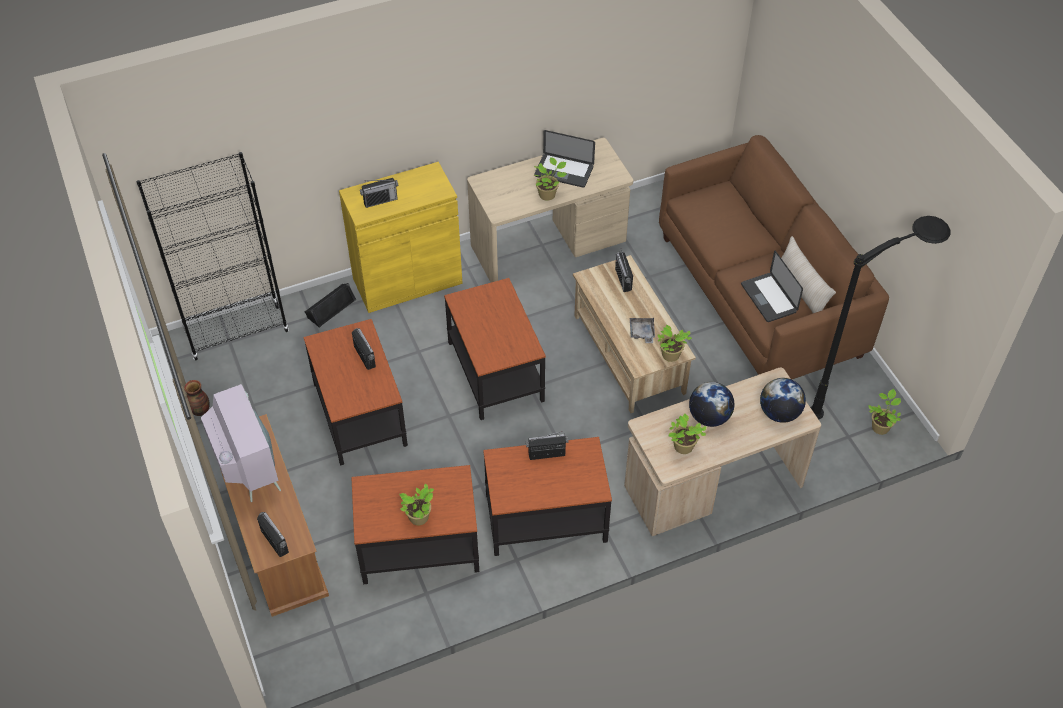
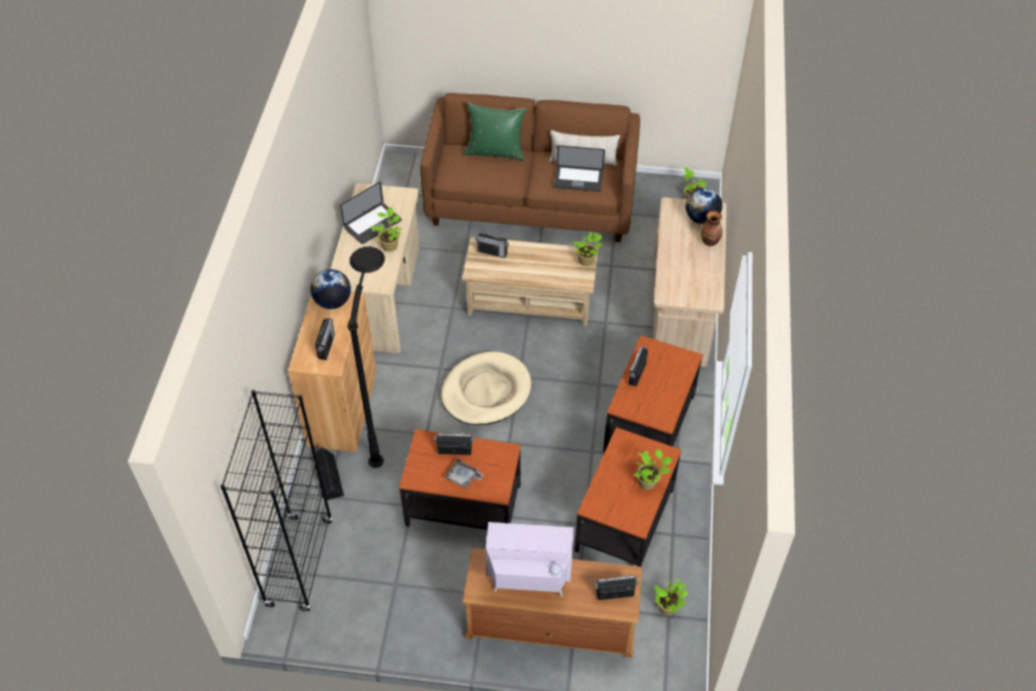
camera: 60 degrees left, 0 degrees up
(200, 411) = (371, 630): vase -> vase (710, 241)
(407, 281) = (342, 408): yellow cabinet -> brown cabinet
(495, 371) = (486, 391): side table -> beige dog bed
(642, 333) = (553, 266): grey tray -> grey tray (463, 477)
(683, 448) = (699, 284): potted plant -> potted plant (668, 608)
(709, 417) = (680, 257): globe -> globe (333, 302)
(750, 219) = (495, 151): none -> green pillow
(858, 398) = (660, 196): black floor lamp -> black floor lamp (385, 422)

